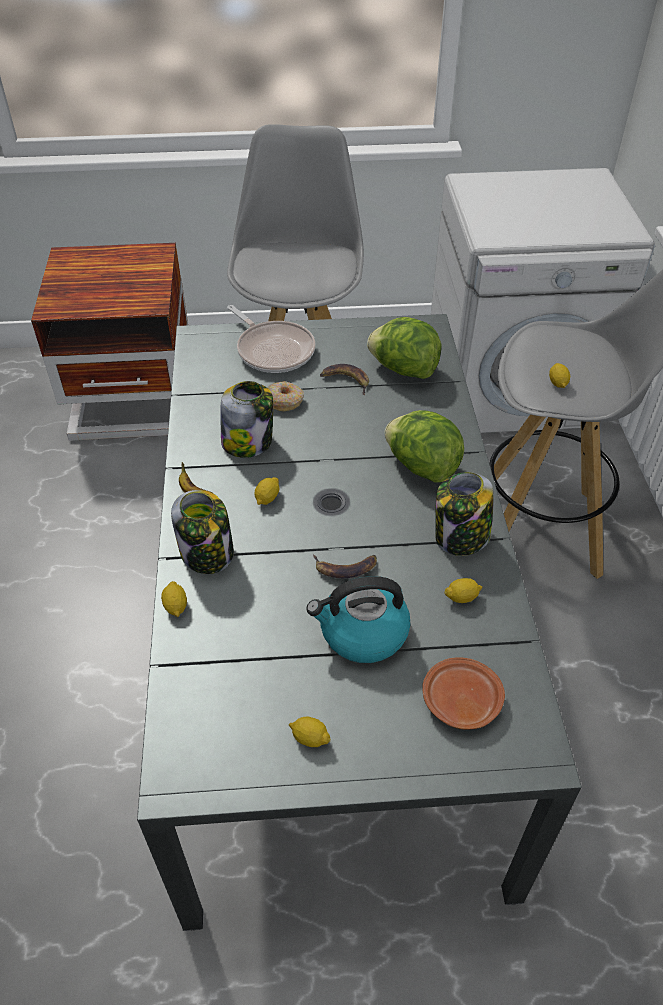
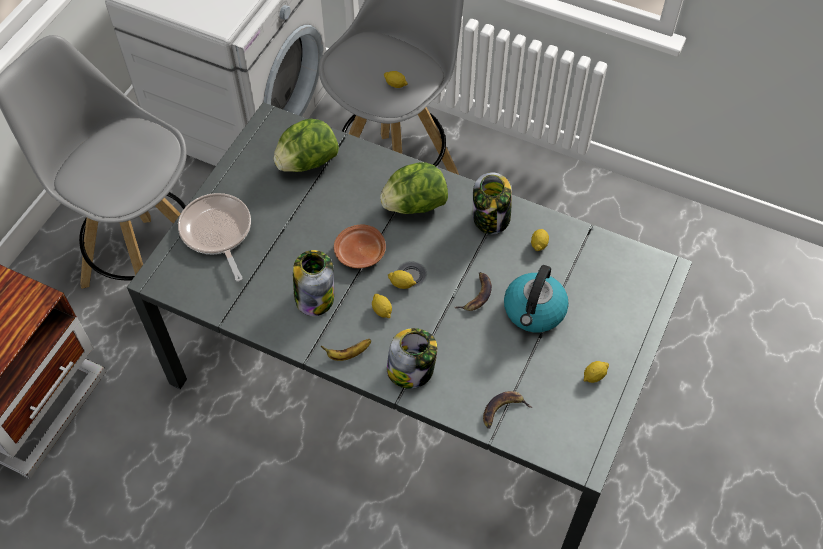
camera: 60 degrees left, 10 degrees up
(176, 606) = (447, 409): lemon -> lemon (402, 284)
(273, 350) = (217, 233): frying pan -> frying pan turned 105 degrees counterclockwise
(284, 401) = (285, 253): donut -> none
(345, 380) = (292, 203): banana -> banana (503, 410)
(460, 700) = (610, 286): brown plate -> brown plate (360, 253)

